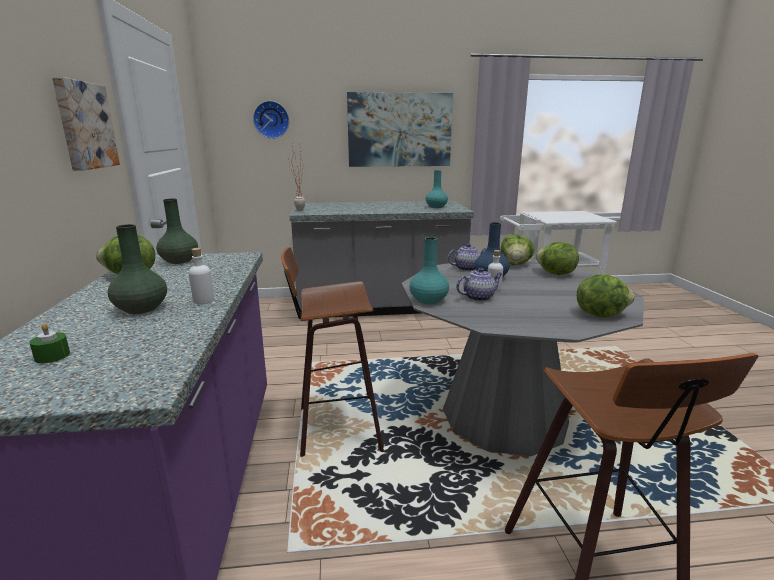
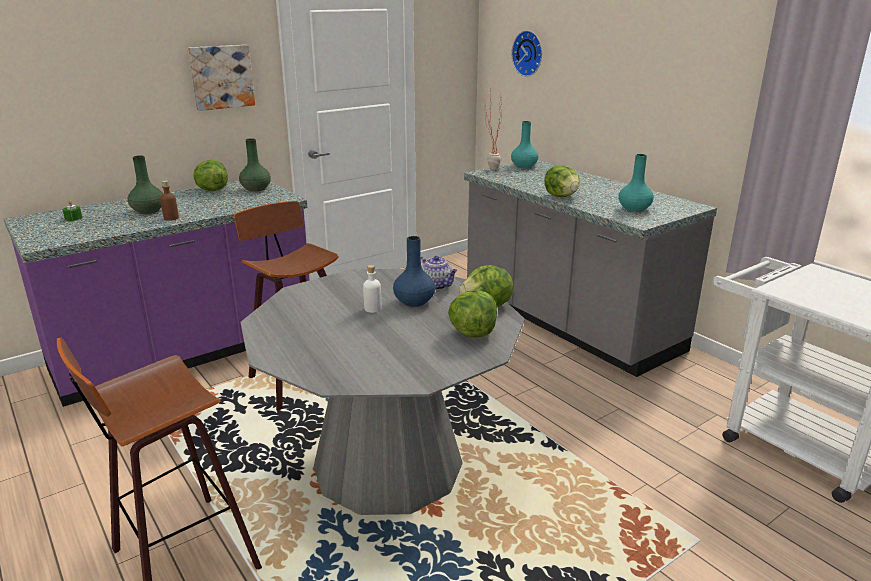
camera: 60 degrees right, 5 degrees up
(203, 300) = (171, 218): white bottle -> brown bottle
(399, 130) = (661, 82): picture -> none
(429, 300) = (307, 289): turquoise vase -> turquoise vase (524, 166)
(479, 297) = (336, 306): teapot -> none
(600, 314) = (333, 369): lettuce -> lettuce (561, 196)

